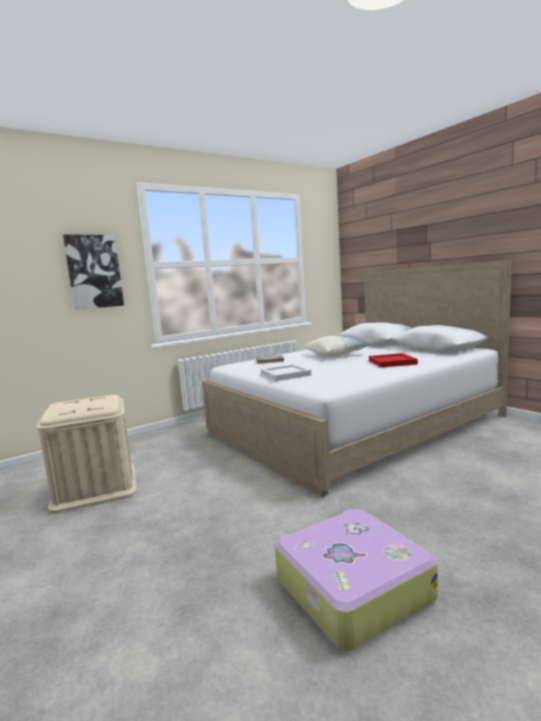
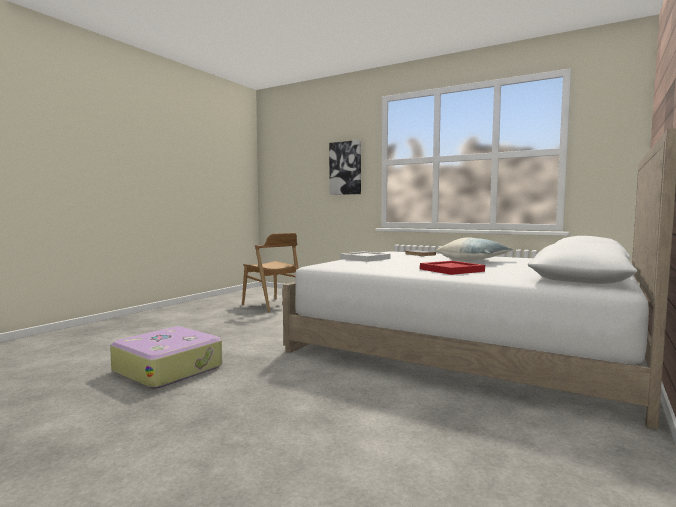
camera: 65 degrees right, 5 degrees down
(95, 487) = (272, 305): beige storage box -> brown chair

